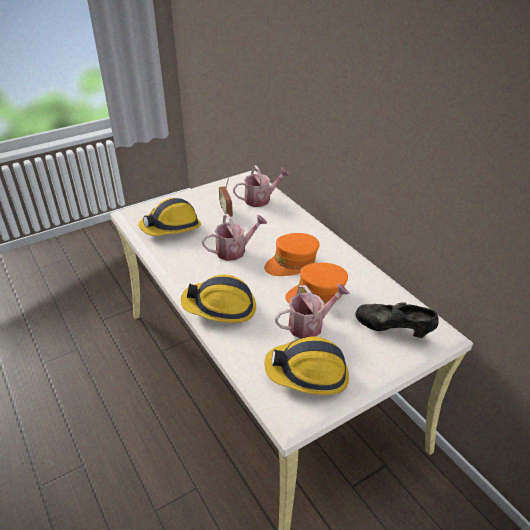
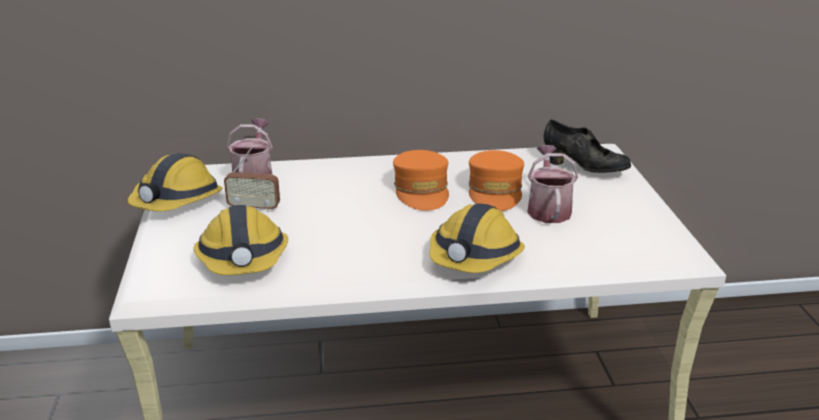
camera: 65 degrees left, 10 degrees down
(235, 250) = (359, 222): watering can -> none
(308, 373) = (626, 229): hard hat -> hard hat (177, 201)
(393, 330) = (583, 169): black shoe -> black shoe turned 105 degrees counterclockwise

